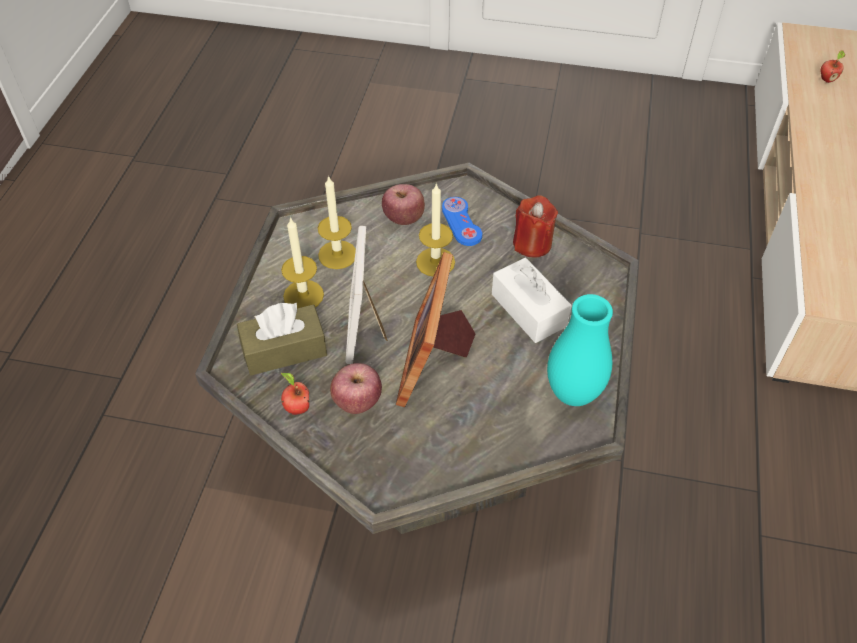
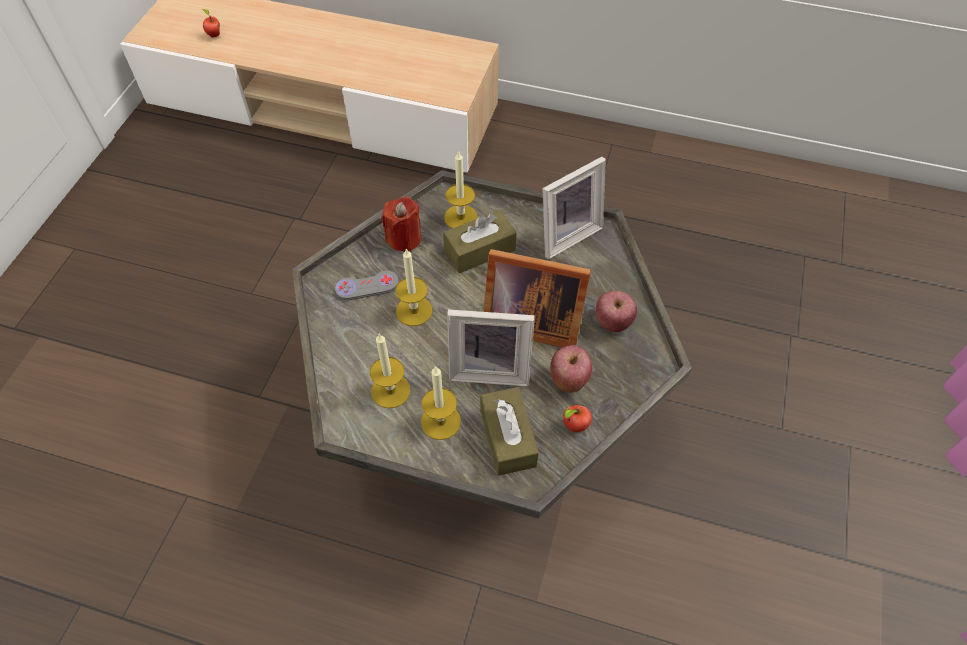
camera: 85 degrees left, 5 degrees up
(404, 218) = (351, 332): apple -> apple (613, 322)
(461, 222) = (367, 286): blue game controller -> grey game controller
(528, 310) = (479, 250): white tissue box -> brown tissue box
(573, 393) = (566, 234): turquoise vase -> picture frame
(575, 289) = (461, 217): none -> candle

